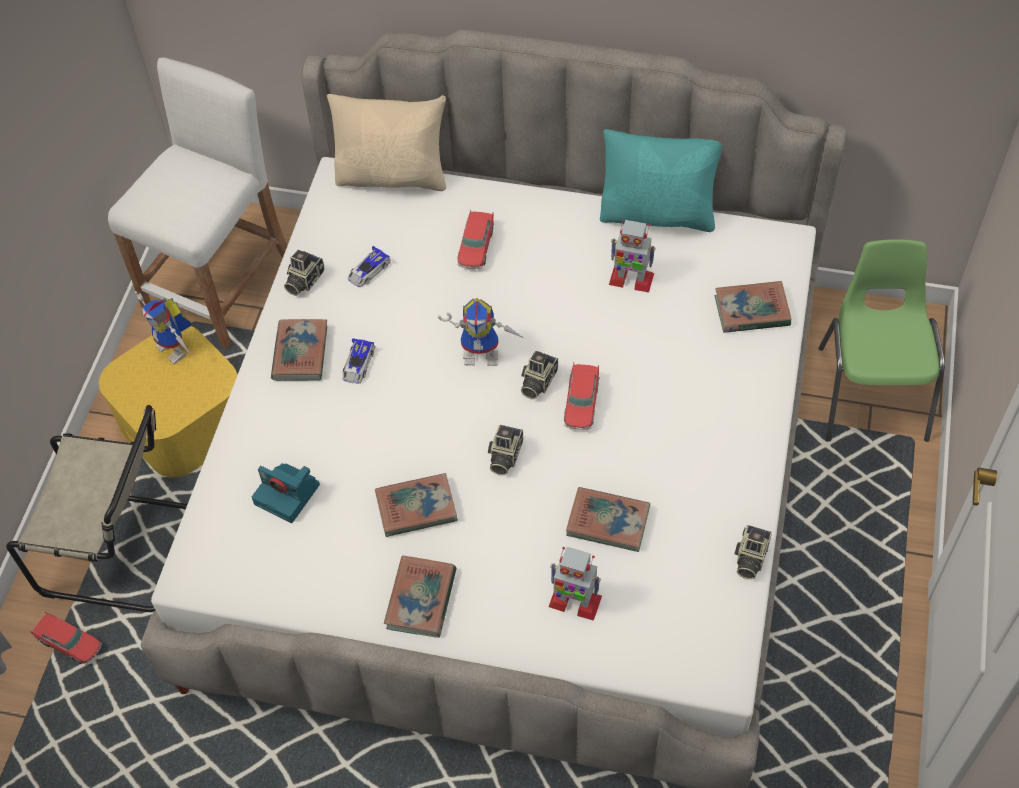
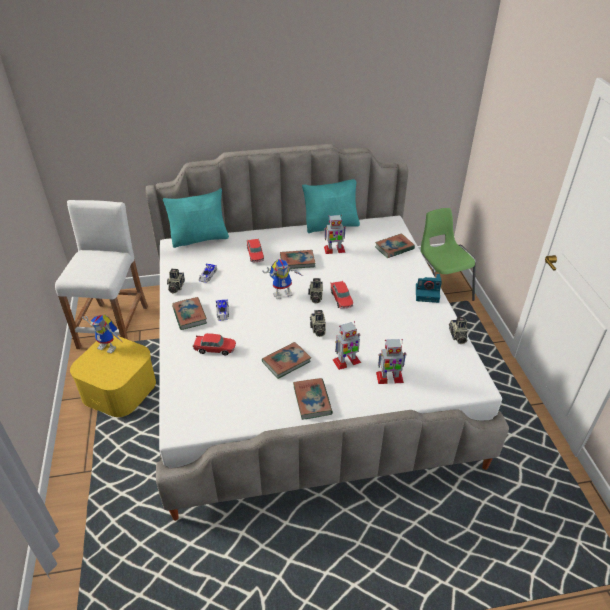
camera: 25 degrees left, 15 degrees down
(70, 643) = (94, 518): toy car -> toy car (215, 349)
(124, 551) = (110, 460): beige chair -> none
(288, 494) = (215, 376): camera -> camera (427, 293)
(393, 176) = (200, 238): beige pillow -> turquoise pillow
(518, 541) = (346, 361): none -> toy robot
(608, 522) = (384, 341): book -> book (297, 261)

